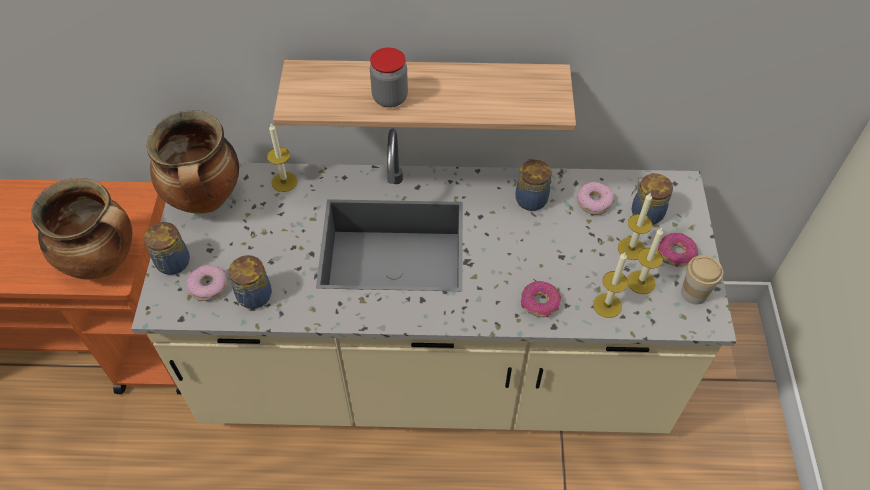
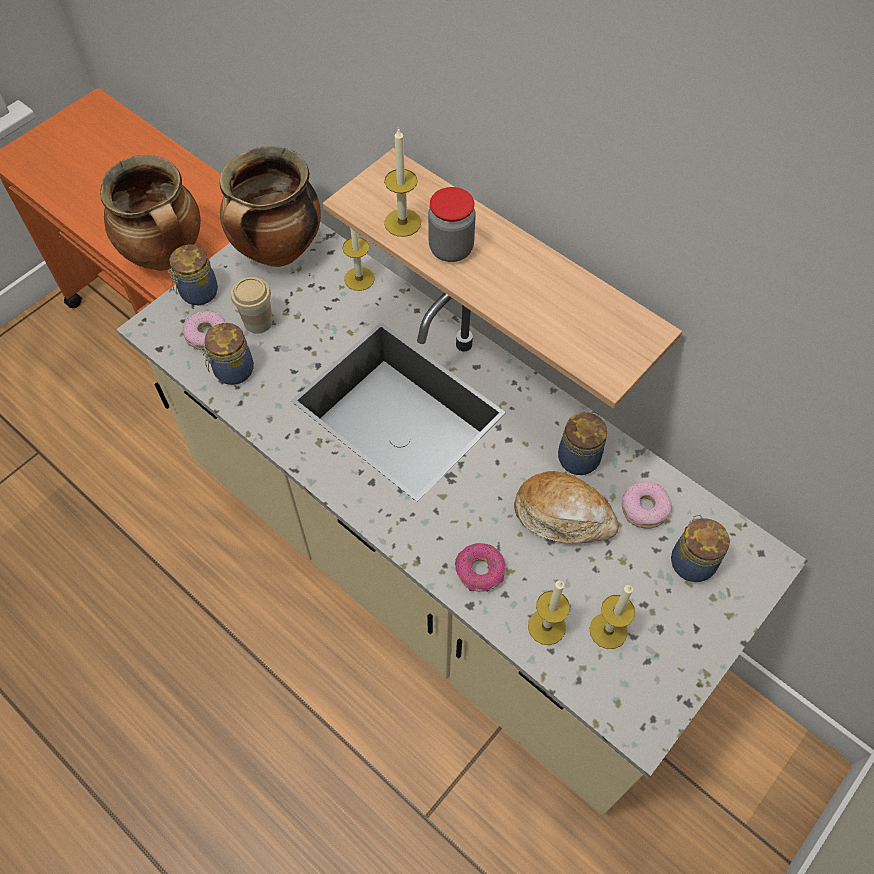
camera: 40 degrees right, 5 degrees up
(554, 237) = (563, 515): none -> bread
(631, 248) = (634, 587): candle -> candle (402, 222)
(676, 254) = (680, 630): donut -> none
(694, 293) = (655, 687): cup -> cup (258, 322)

